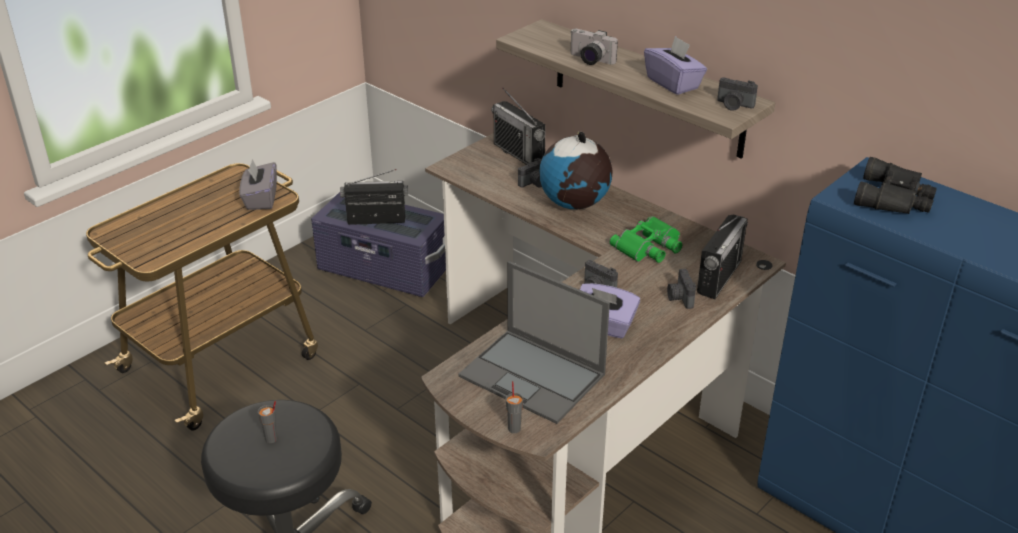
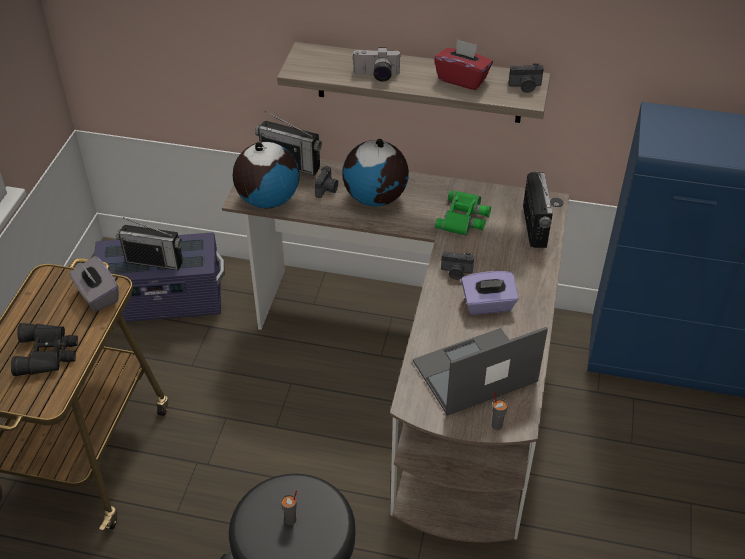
camera: 30 degrees left, 10 degrees up
(376, 220) = (154, 261): radio -> radio turned 135 degrees counterclockwise
(471, 174) = (267, 200): none -> globe
(534, 376) = (473, 372): laptop -> laptop turned 150 degrees clockwise
(673, 83) = (462, 79): purple tissue box -> red tissue box
(679, 298) = (521, 256): camera -> none
(895, 198) = (690, 134): black binoculars -> black binoculars (48, 353)

